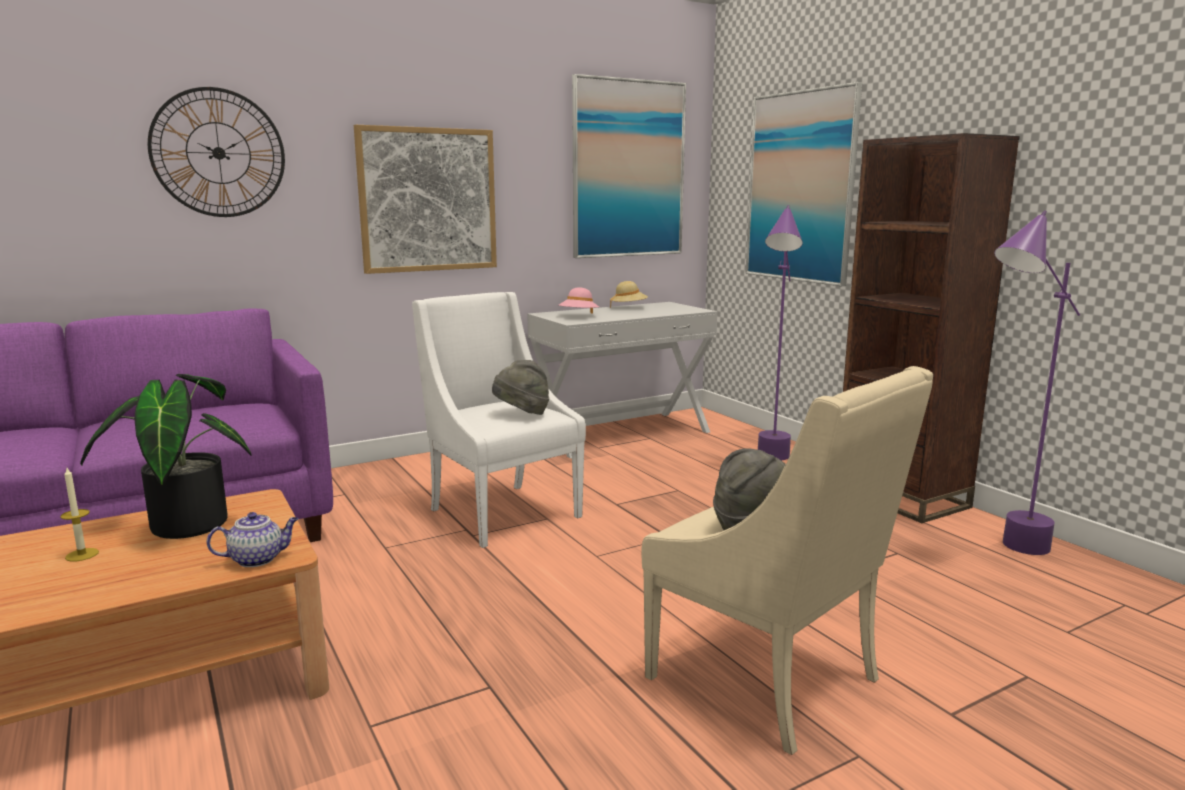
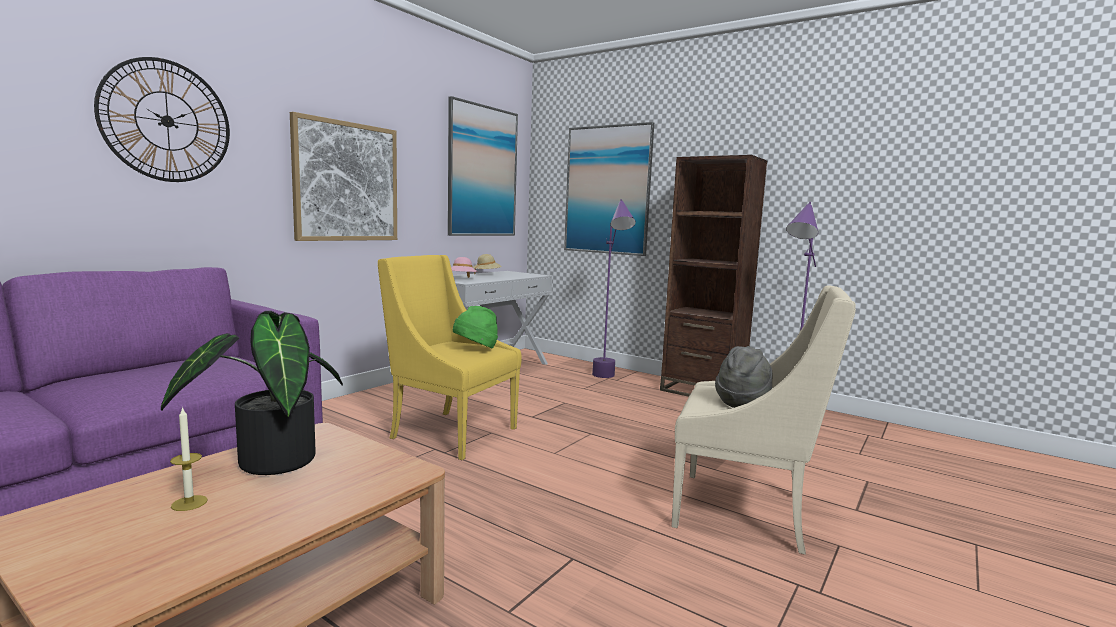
camera: 25 degrees left, 5 degrees down
(258, 559) = (390, 477): teapot -> none
(501, 512) = (450, 433): white armchair -> yellow armchair
(522, 414) = (475, 349): grey hat -> green hat

